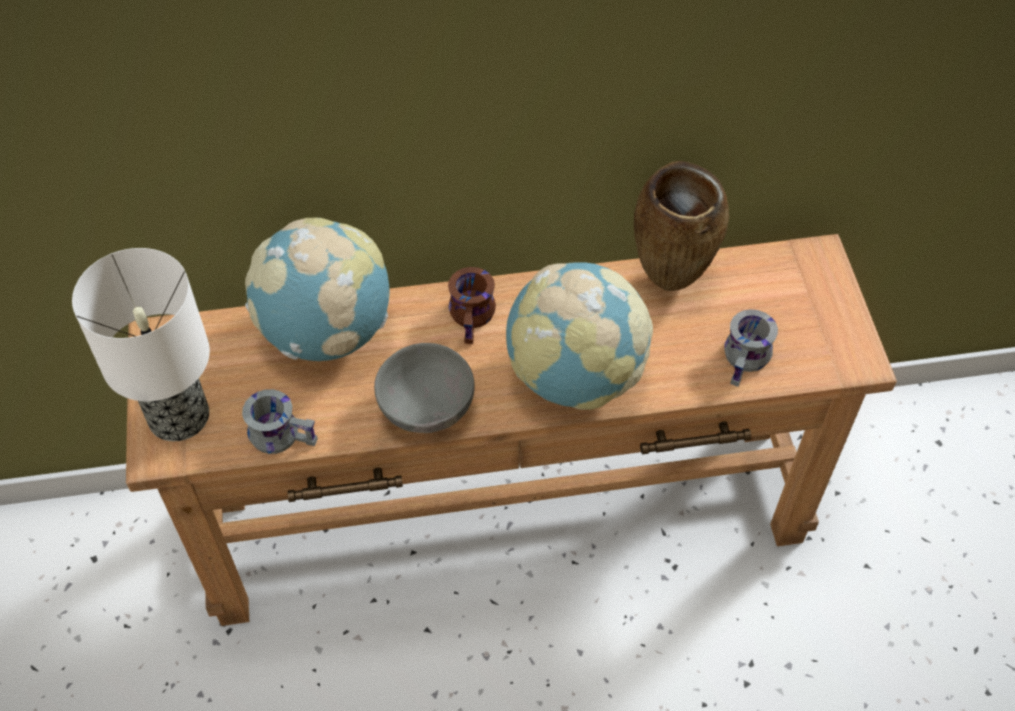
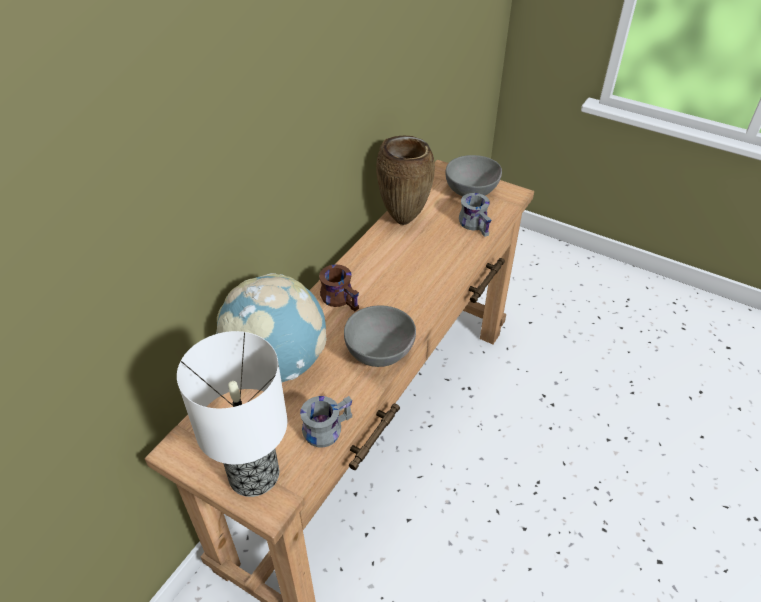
camera: 50 degrees left, 10 degrees down
(574, 376) = (422, 284): globe -> none
(811, 315) = (472, 192): none -> grey bowl

